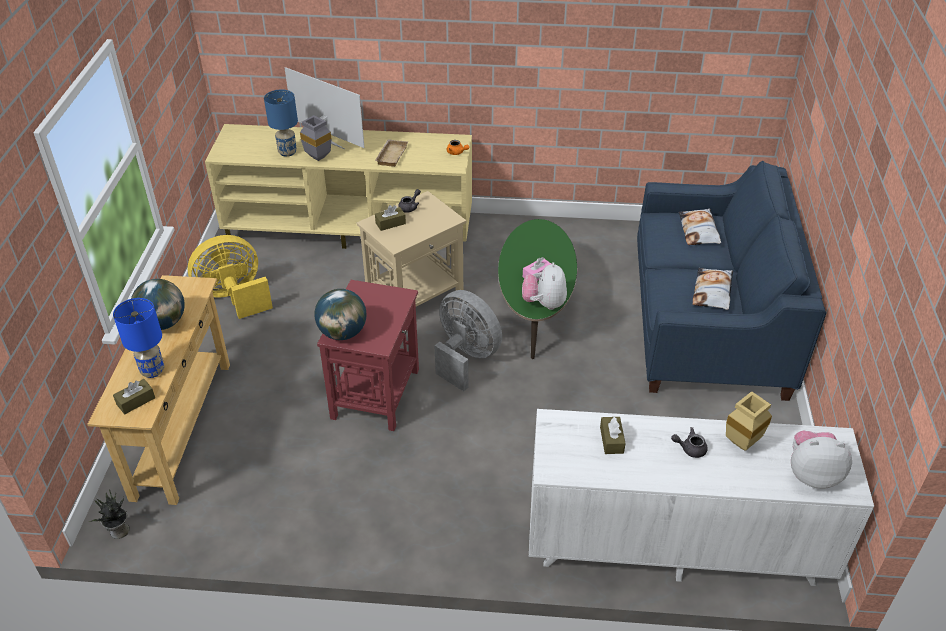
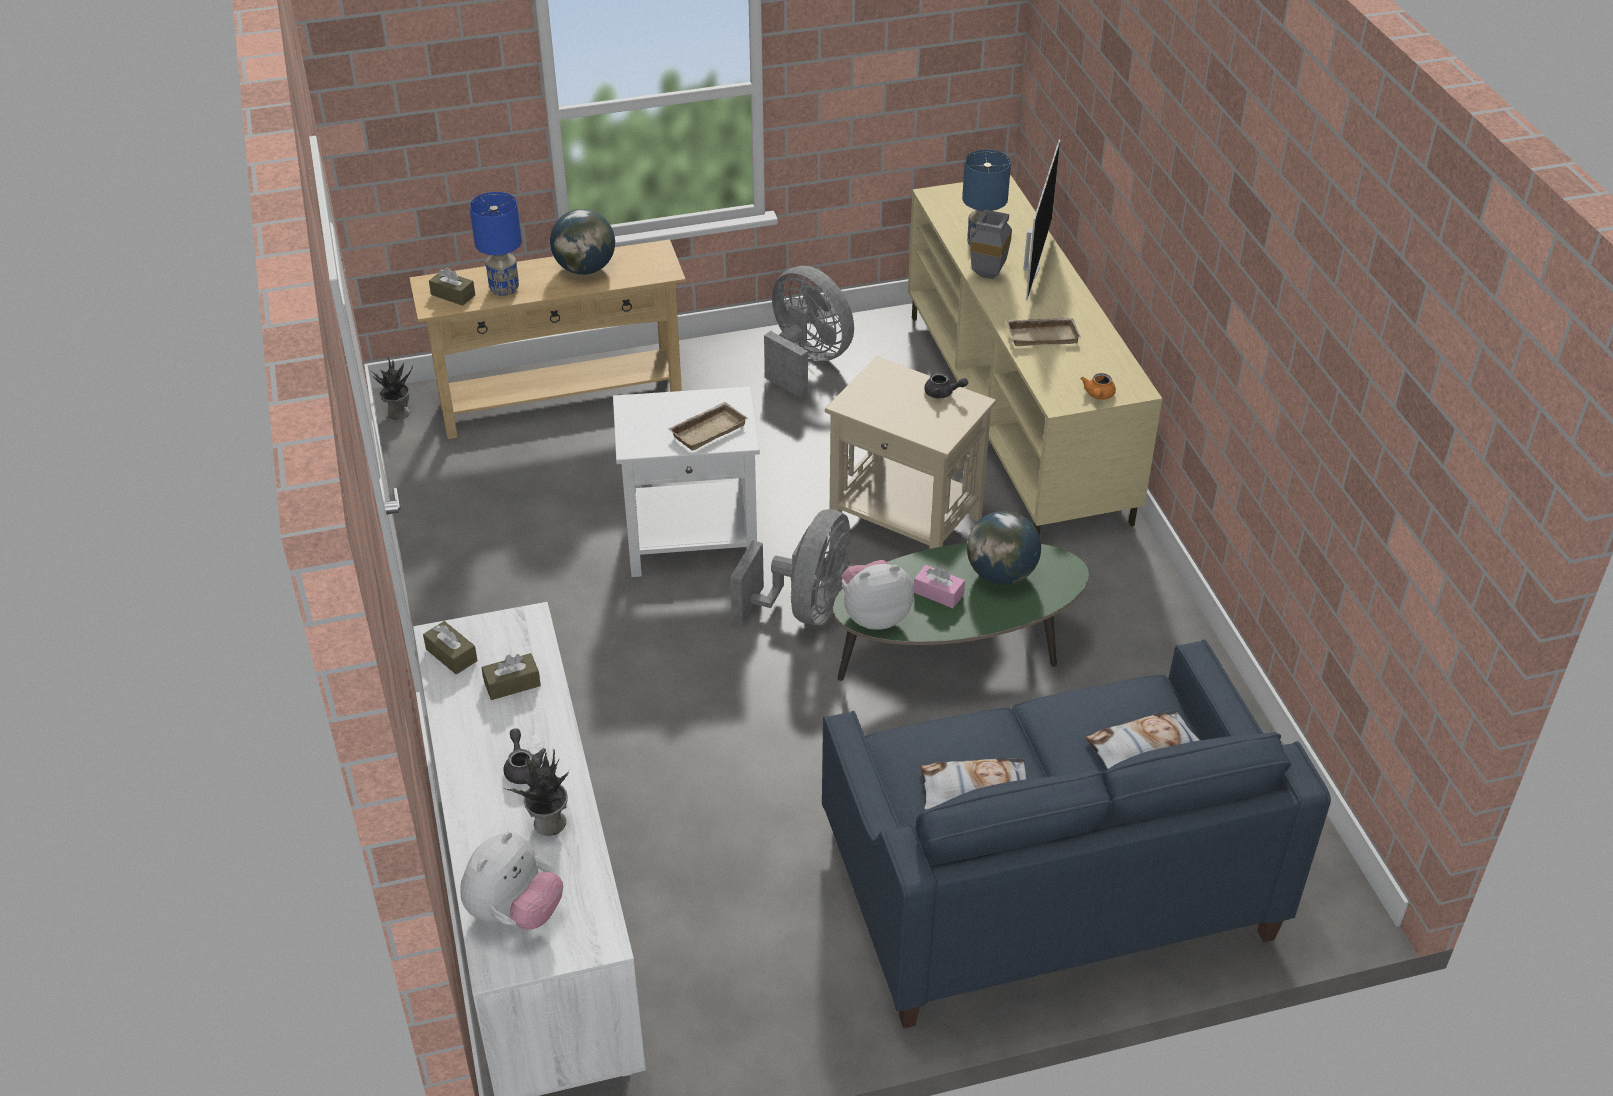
camera: 70 degrees right, 0 degrees up
(234, 297) = (806, 361): yellow fan -> grey fan
(342, 333) = (641, 409): globe -> globe (1001, 574)
(376, 393) = (691, 541): red side table -> white side table
(383, 307) = (708, 429): none -> beige tray
(390, 223) = (892, 386): brown tissue box -> brown tissue box (451, 655)
(741, 445) = (548, 824): beige vase -> potted plant
(812, 474) = (515, 912): plush toy -> plush toy turned 45 degrees clockwise

